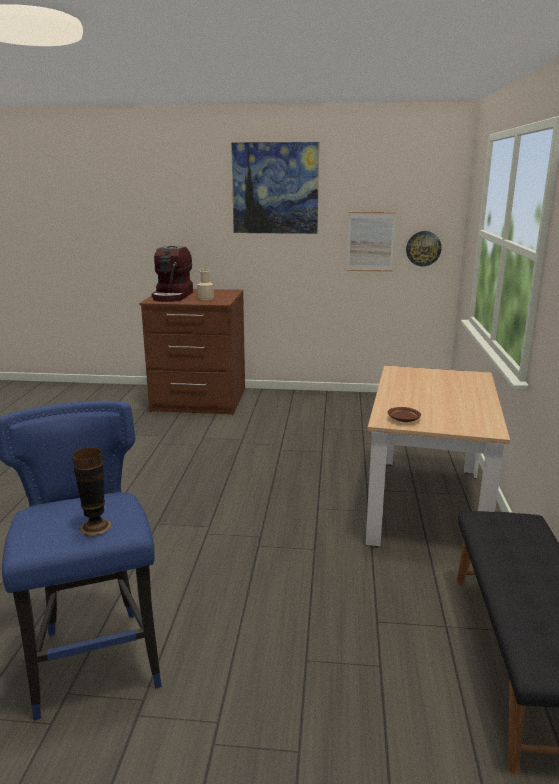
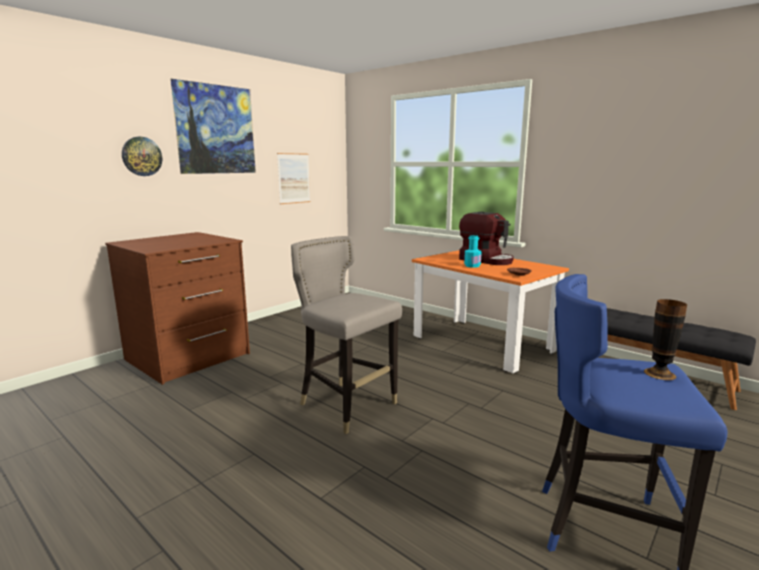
camera: 55 degrees left, 5 degrees down
(173, 296) = (156, 244): coffee machine -> coffee machine (486, 260)
(190, 482) = (346, 405): none -> grey stool
(205, 299) = (199, 240): beige bottle -> none
(405, 392) = (472, 266): none -> turquoise bottle
(423, 248) = (326, 182): wall clock -> wall clock (142, 156)
(426, 505) = (481, 344): beige dining table -> orange dining table

